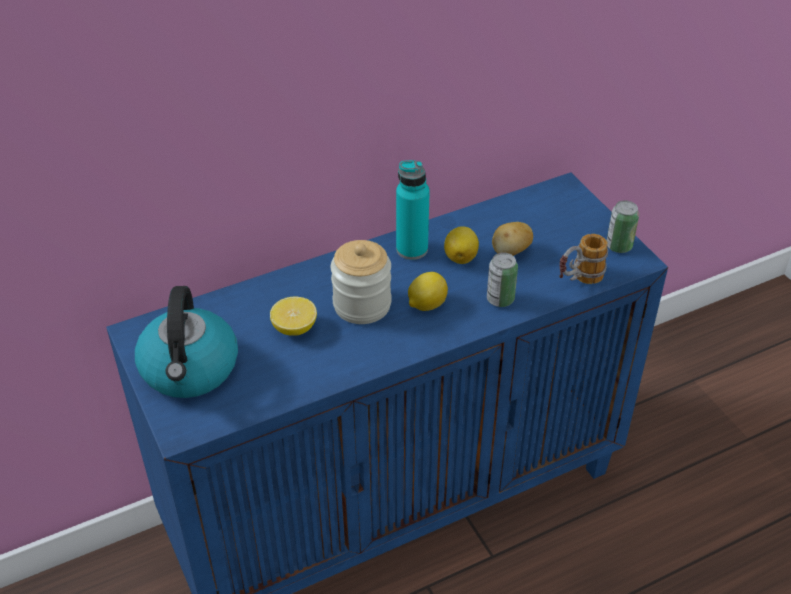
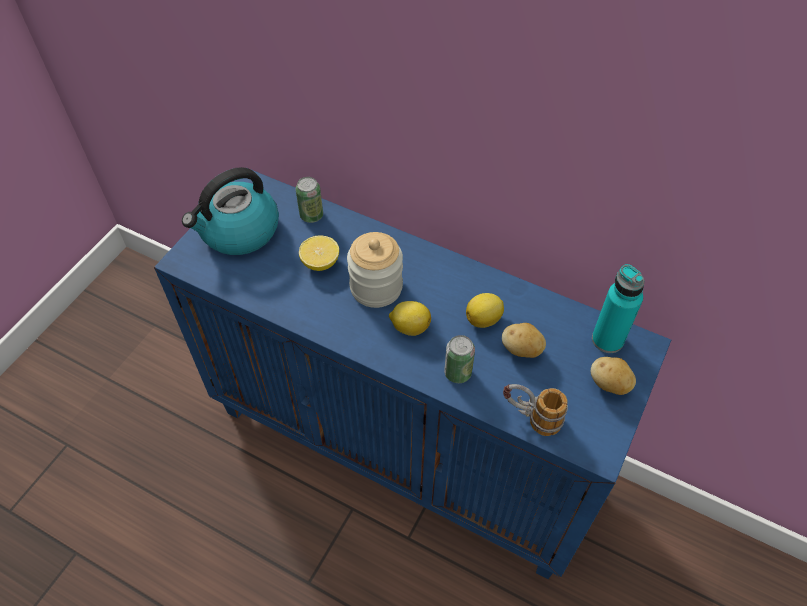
camera: 55 degrees right, 10 degrees up
(412, 249) = (463, 283): turquoise bottle -> turquoise bottle (607, 340)
(583, 223) = (609, 384): none -> potato
(619, 246) = (605, 427): can -> can (311, 215)

